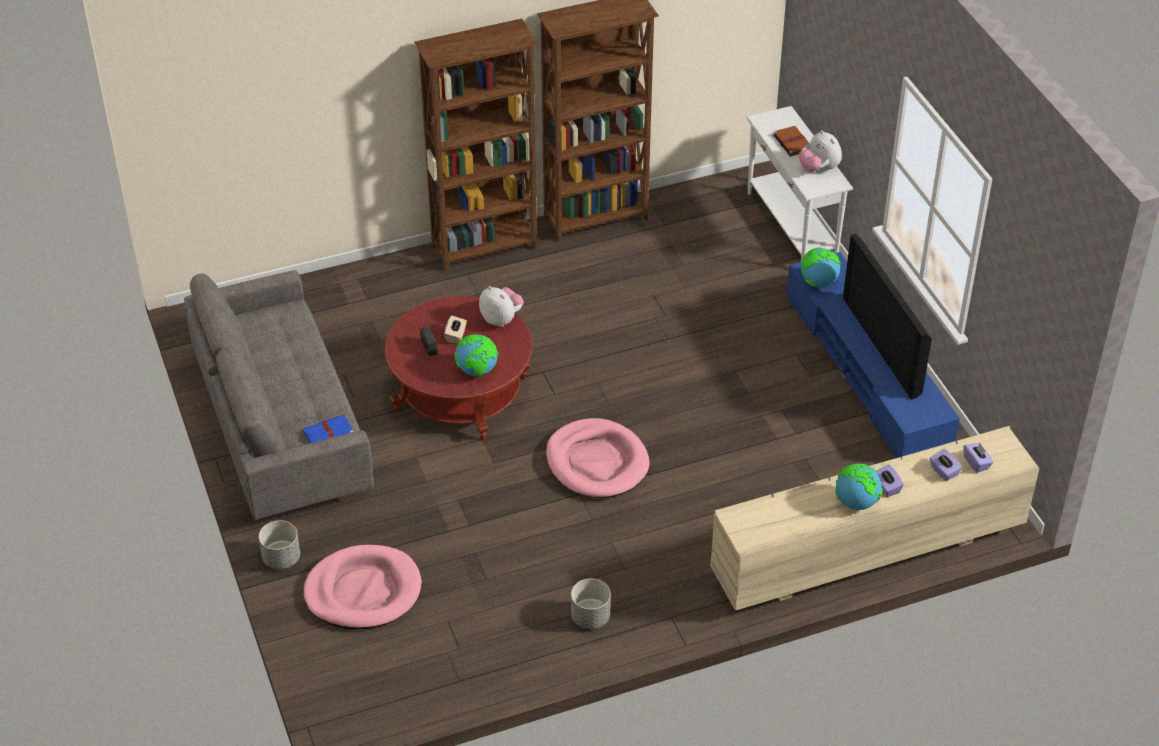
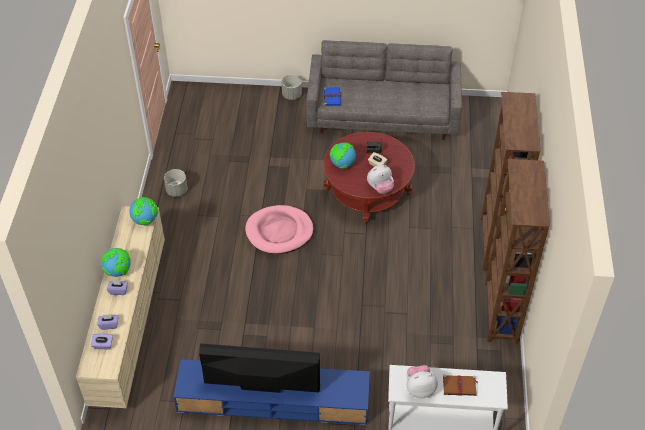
camera: 115 degrees right, 5 degrees up
(363, 591) = (252, 116): pink dog bed -> none
(818, 283) = (342, 379): globe -> globe (145, 220)

